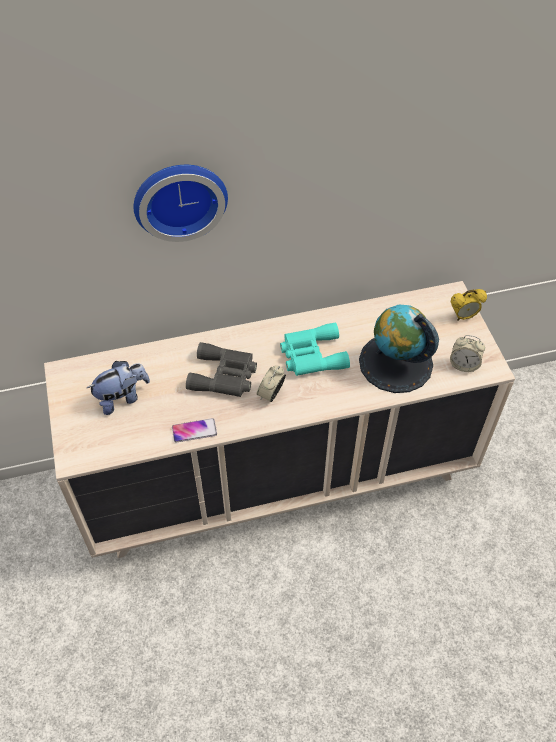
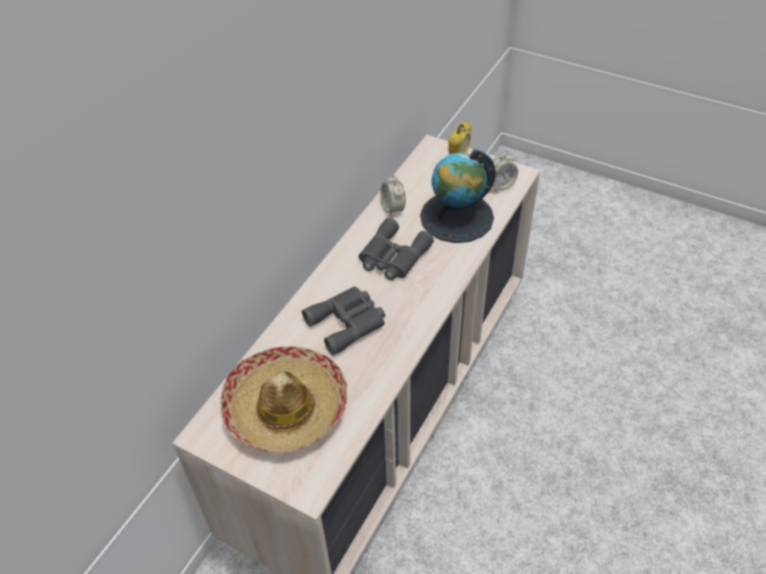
camera: 45 degrees left, 5 degrees down
(122, 398) = (286, 408): plush toy -> hat
(179, 197) = (244, 157): wall clock -> none
(194, 431) = (380, 380): phone -> none
(271, 394) = (401, 306): alarm clock -> alarm clock (393, 209)
(311, 355) = (392, 257): turquoise binoculars -> grey binoculars

